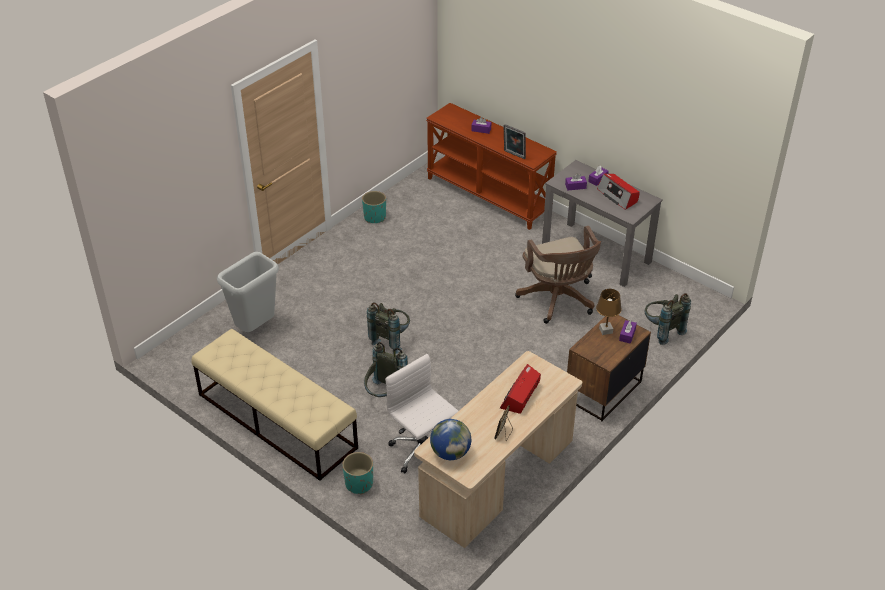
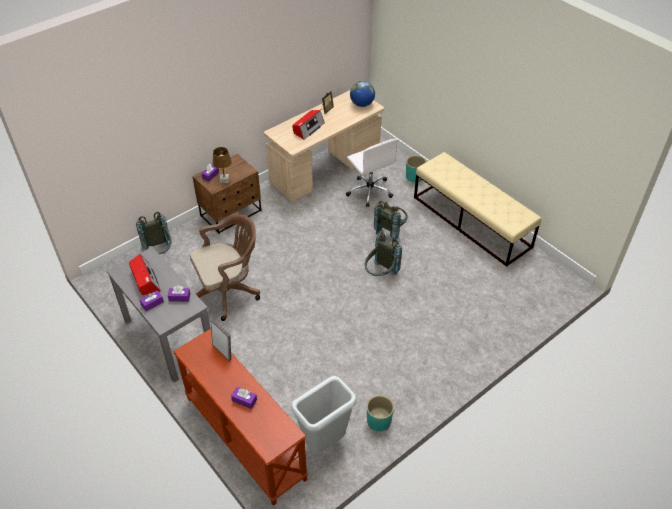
camera: 170 degrees left, 5 degrees up
(255, 327) = (496, 300): grey trash can -> grey trash can (324, 443)
(558, 300) = (229, 291): brown office chair -> brown office chair turned 75 degrees clockwise

